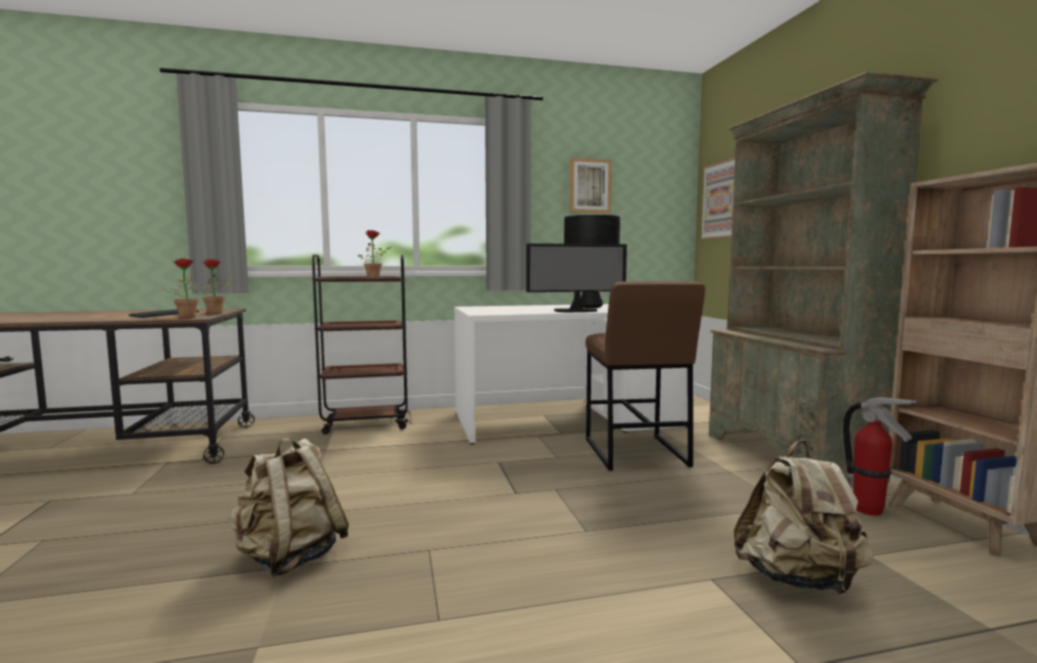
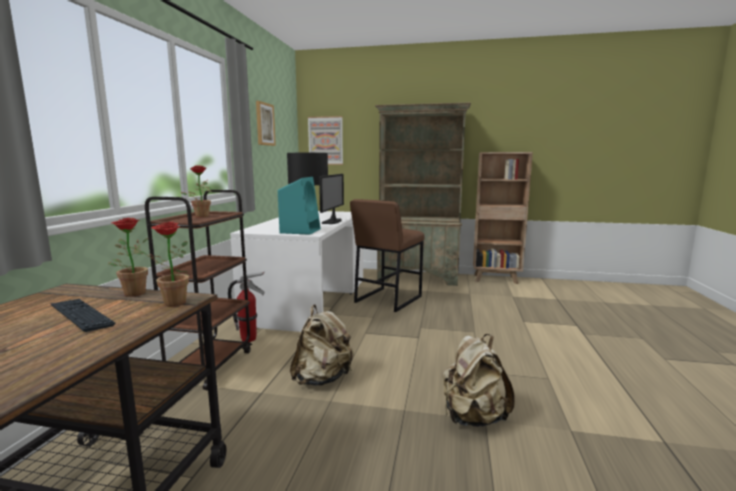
camera: 65 degrees left, 5 degrees up
(492, 311) = (300, 231): none -> turquoise speaker
(636, 453) = (387, 300): brown chair -> brown chair turned 105 degrees clockwise
(798, 579) = (526, 310): beige backpack -> beige backpack (322, 379)
(869, 511) = (479, 285): fire extinguisher -> fire extinguisher (249, 339)

